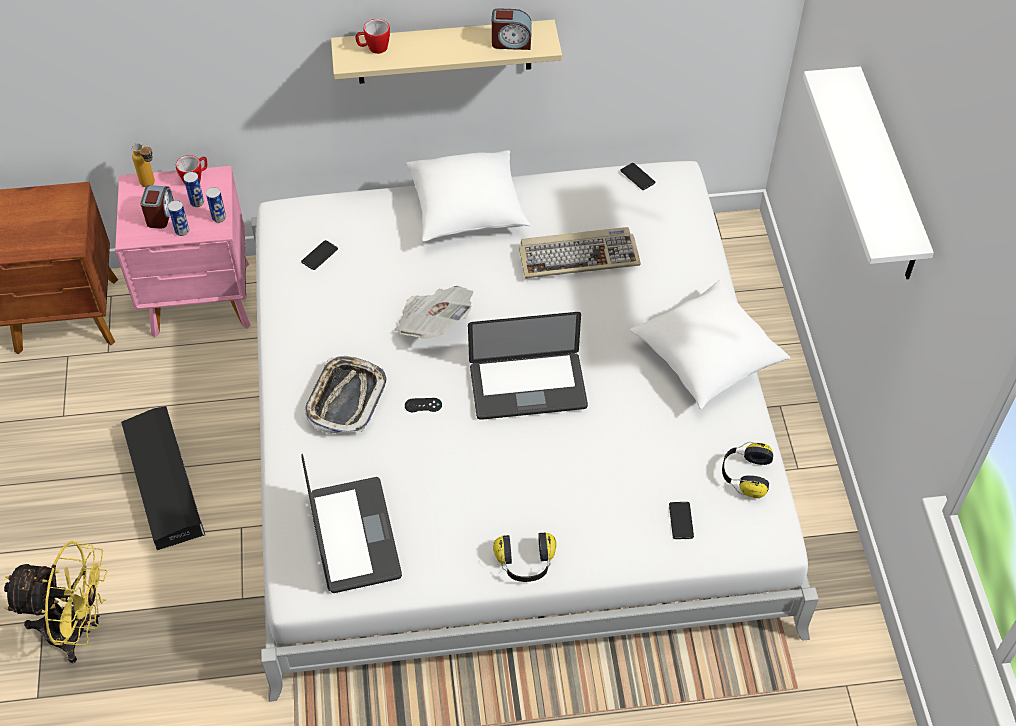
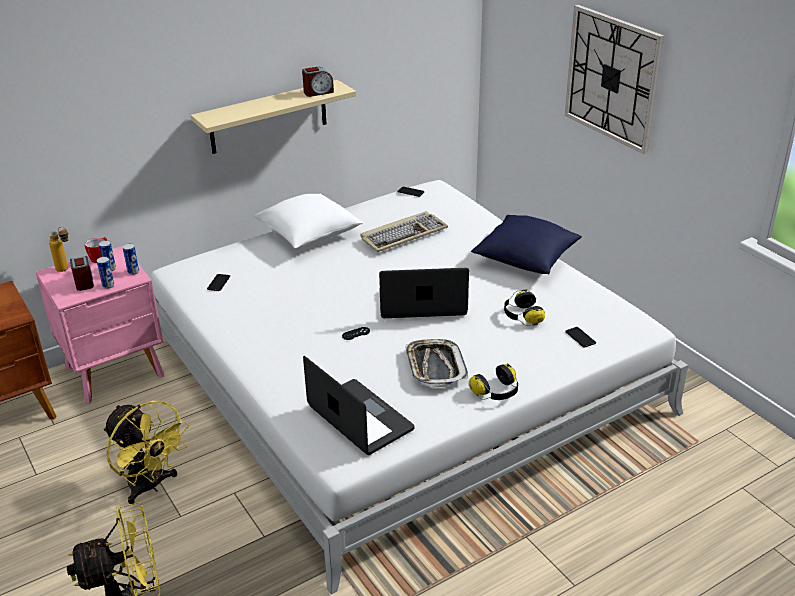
camera: 25 degrees left, 20 degrees down
(164, 482) = (151, 486): black storage box -> yellow fan
(345, 399) = (295, 347): tray -> tray (435, 367)
(374, 48) = (226, 112): mug -> none
(434, 324) = (330, 292): newspaper -> none
(528, 387) = (422, 303): laptop -> laptop turned 150 degrees counterclockwise
(706, 358) = (525, 259): white pillow -> blue pillow
(744, 475) = (599, 304): headphones -> headphones (522, 316)
(888, 179) = (612, 78): white shelf -> wall clock

